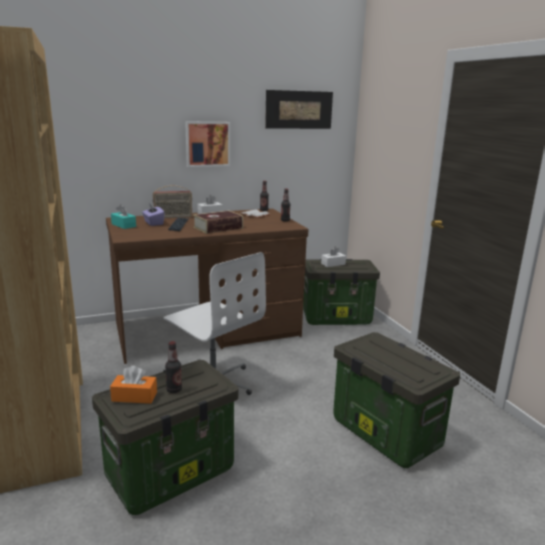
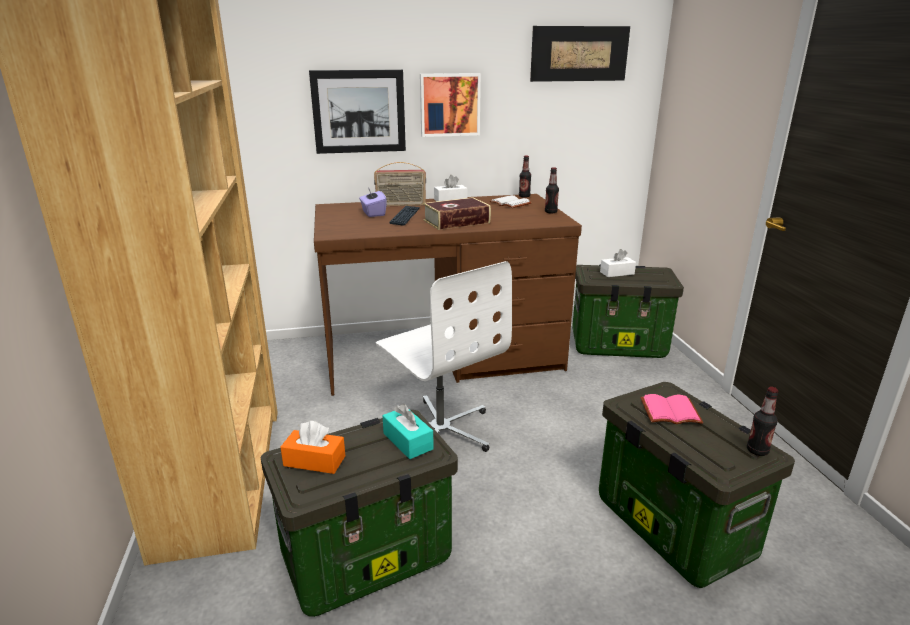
camera: 10 degrees right, 5 degrees up
(123, 225) = (334, 216): turquoise tissue box -> turquoise tissue box (408, 441)
(139, 148) = (359, 111): none -> picture
(174, 390) = (368, 455): bottle -> bottle (757, 451)
(379, 350) = (669, 412): none -> pink book

